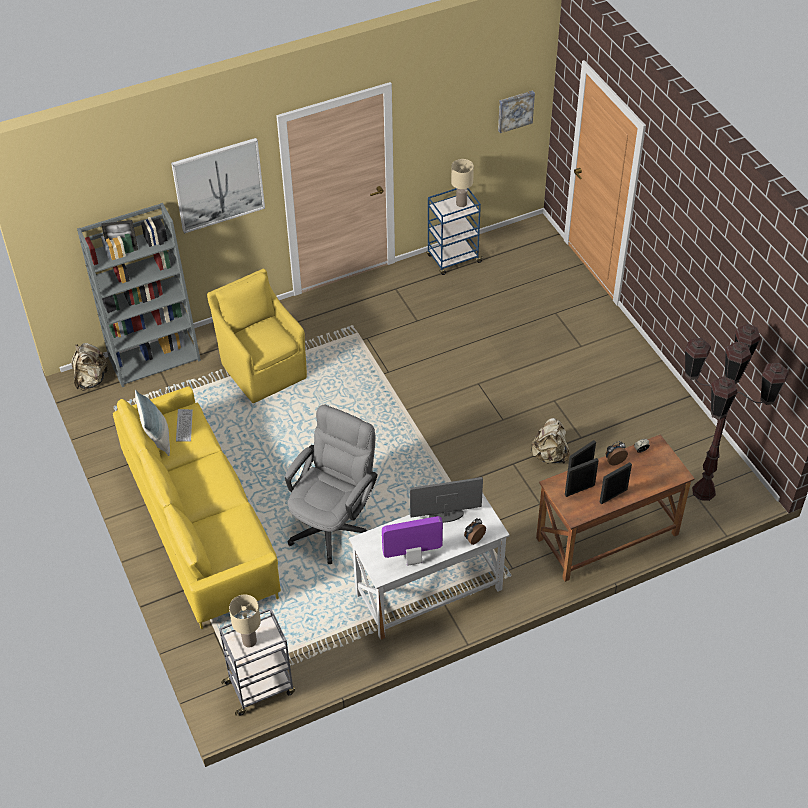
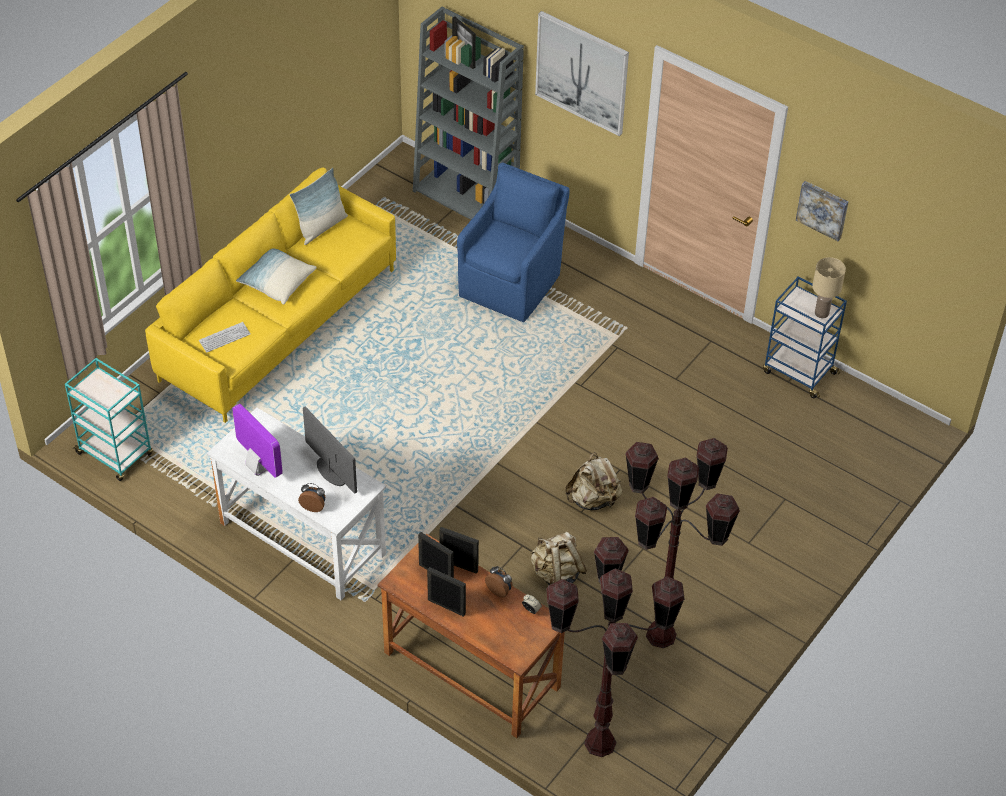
camera: 60 degrees right, 0 degrees up
(91, 379) = (407, 166): beige backpack -> beige backpack (593, 500)
(184, 426) = (348, 238): keyboard -> keyboard (224, 338)
(196, 488) = (276, 282): none -> pillow
(249, 641) = (100, 390): beige table lamp -> none
(260, 687) = (115, 454): grey cart -> turquoise cart
(263, 368) = (512, 283): yellow armchair -> blue armchair
(333, 523) = (344, 426): grey office chair -> none
(515, 110) = (933, 263): picture -> picture (823, 209)
(632, 422) = (661, 636): none -> brown floor lamp

